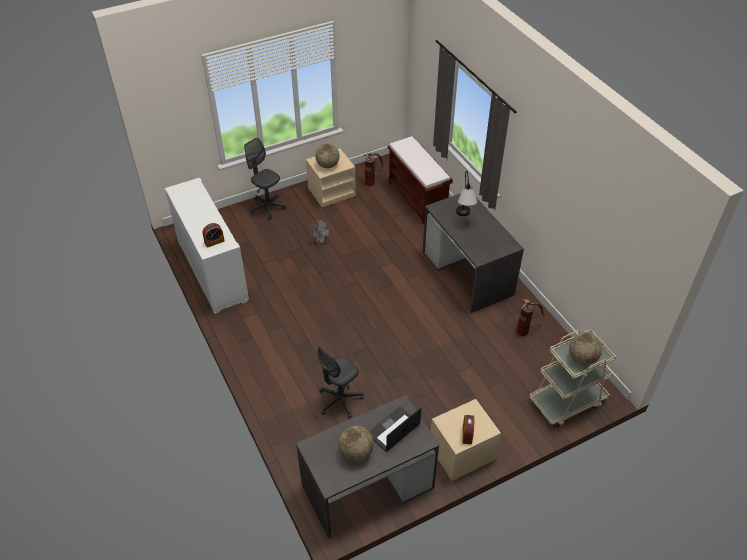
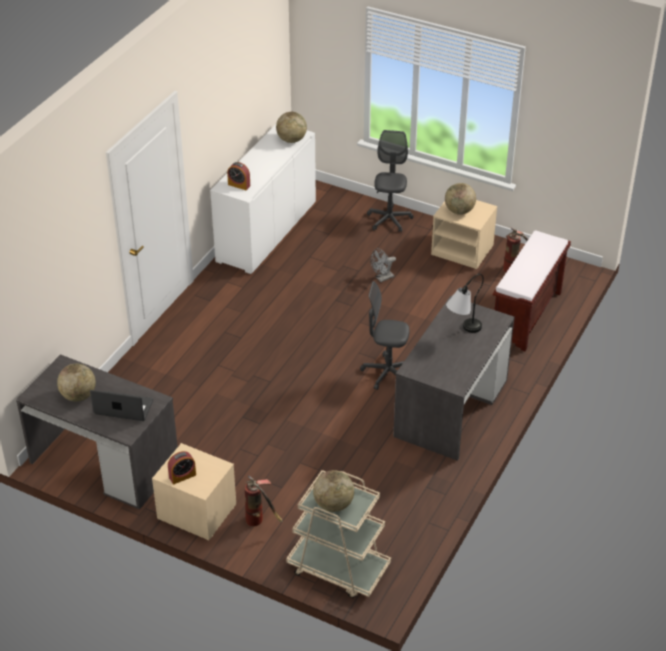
camera: 55 degrees right, 5 degrees down
(194, 191) = (291, 140): none -> globe
(340, 400) = (187, 395): grey office chair -> grey office chair (387, 373)
(525, 329) = (414, 491): fire extinguisher -> fire extinguisher (261, 521)

